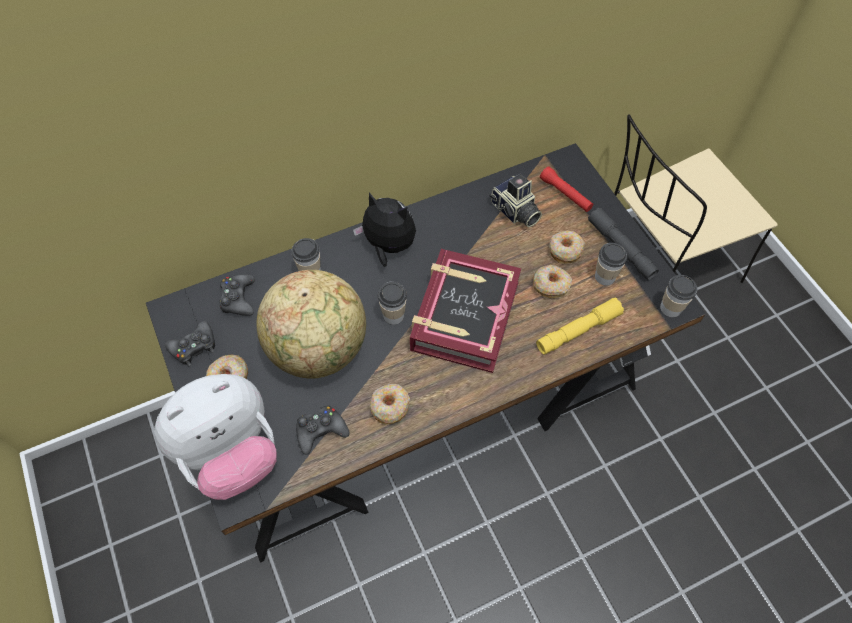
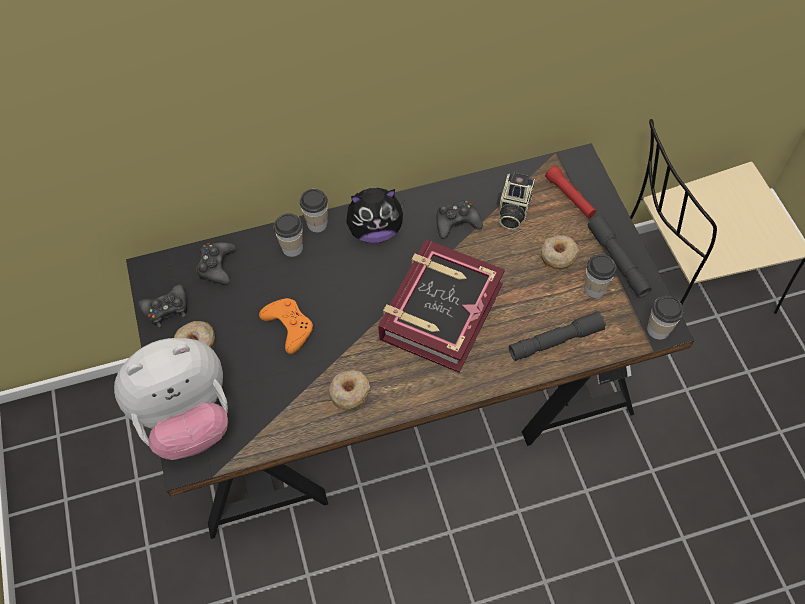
camera: 10 degrees right, 0 degrees up
(319, 349) = (288, 326): globe -> orange game controller
(321, 431) = (277, 408): black game controller -> black game controller (456, 223)
(388, 246) = (375, 231): plush toy -> plush toy turned 135 degrees clockwise
(393, 315) = (368, 302): cup -> cup (317, 224)
(514, 212) = (512, 209): camera -> camera turned 45 degrees clockwise
(551, 285) = (536, 290): donut -> none
(578, 331) = (555, 341): yellow flashlight -> grey flashlight

